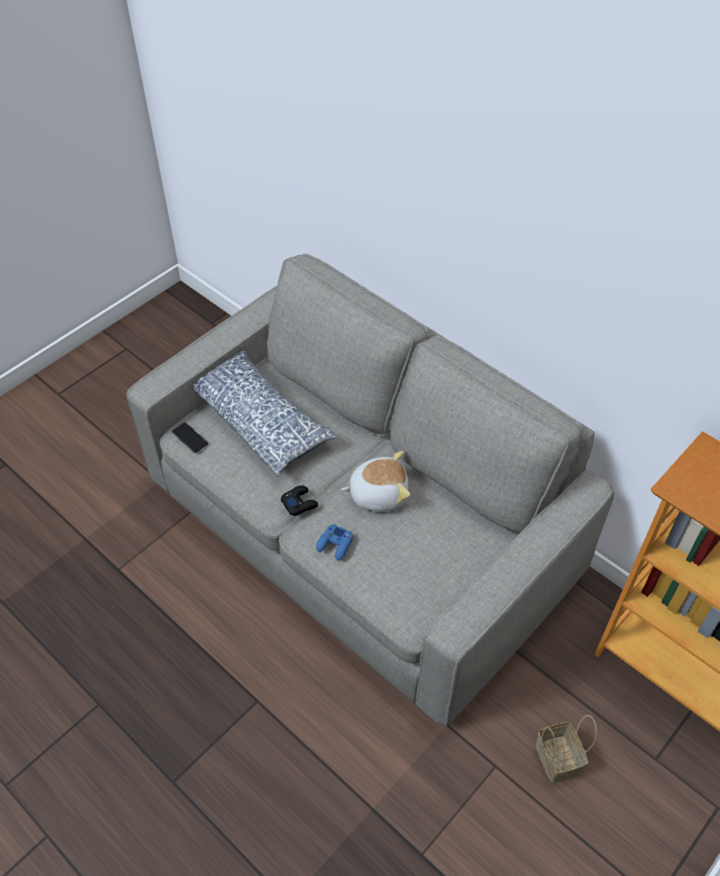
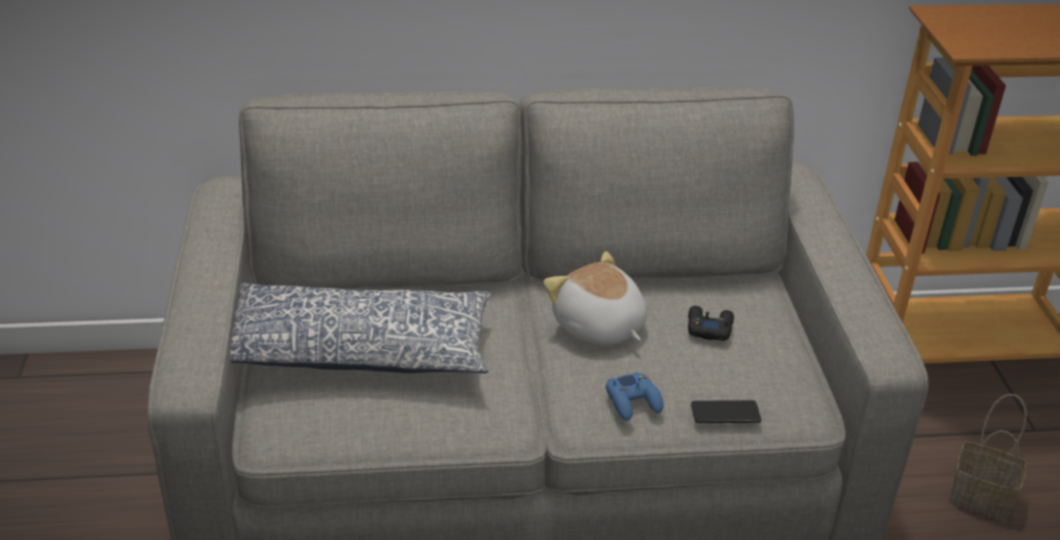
camera: 50 degrees left, 15 degrees down
(190, 438) = (289, 428): phone -> phone (725, 413)
(299, 503) = (530, 396): black game controller -> black game controller (708, 328)
(378, 493) = (598, 327): plush toy -> plush toy turned 75 degrees counterclockwise

